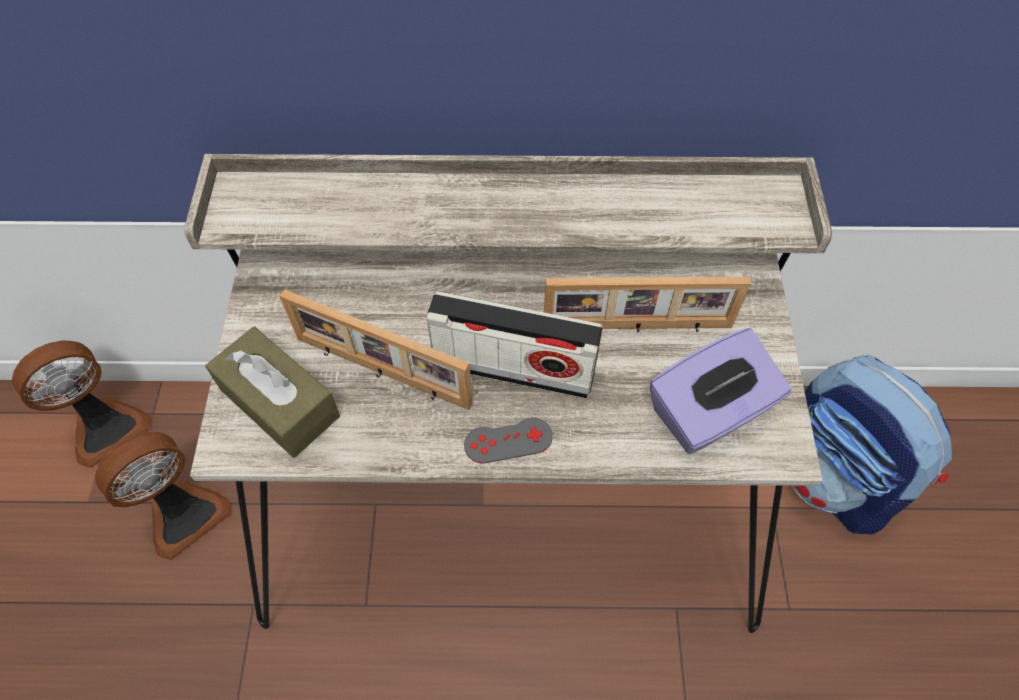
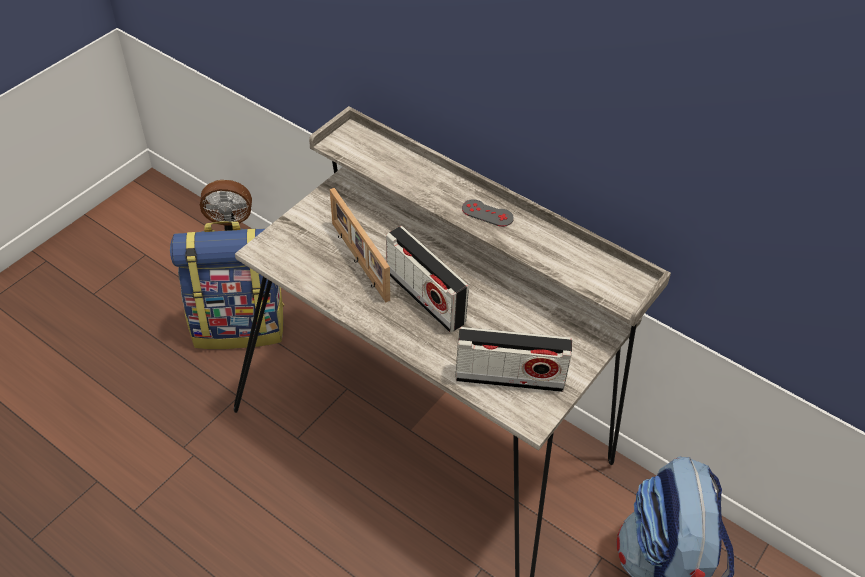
camera: 35 degrees right, 10 degrees down
(183, 513) = (240, 325): fan -> backpack
(280, 403) = (299, 246): brown tissue box -> none
(508, 440) = (391, 327): grey game controller -> grey game controller (487, 213)
(637, 328) = (510, 317): picture frame -> none
(710, 412) = (509, 378): purple tissue box -> radio

